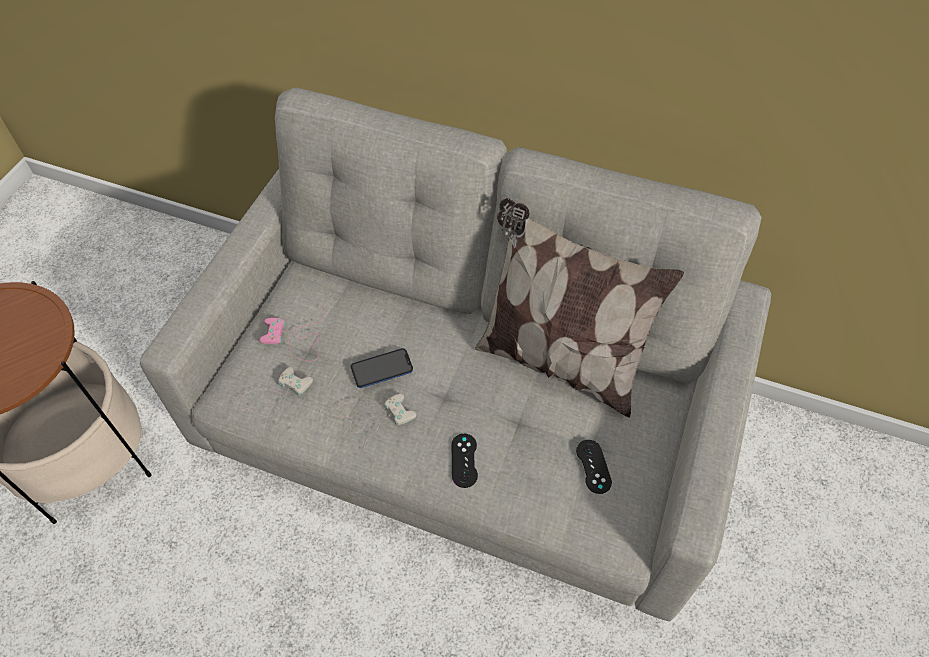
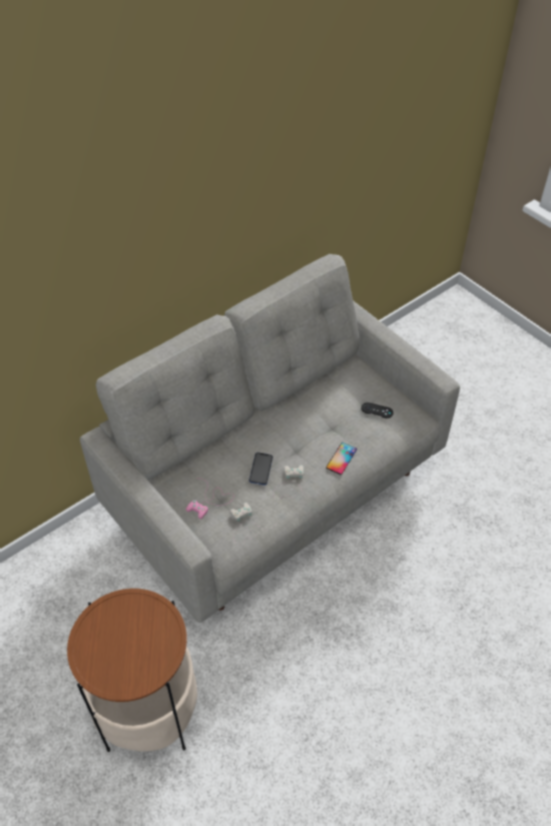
camera: 60 degrees left, 5 degrees down
(464, 460) = (341, 458): black game controller -> phone
(558, 361) = (308, 394): pillow -> none

